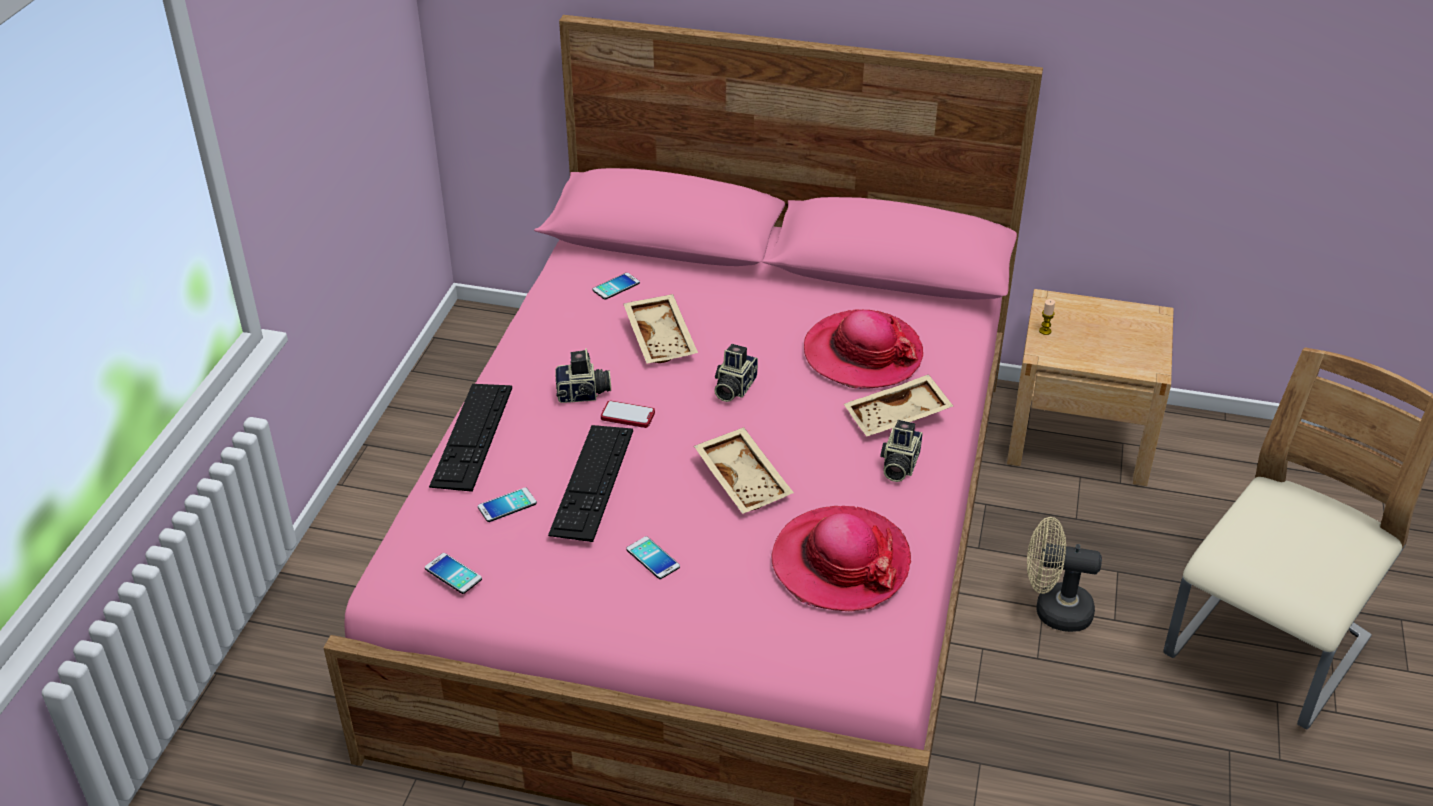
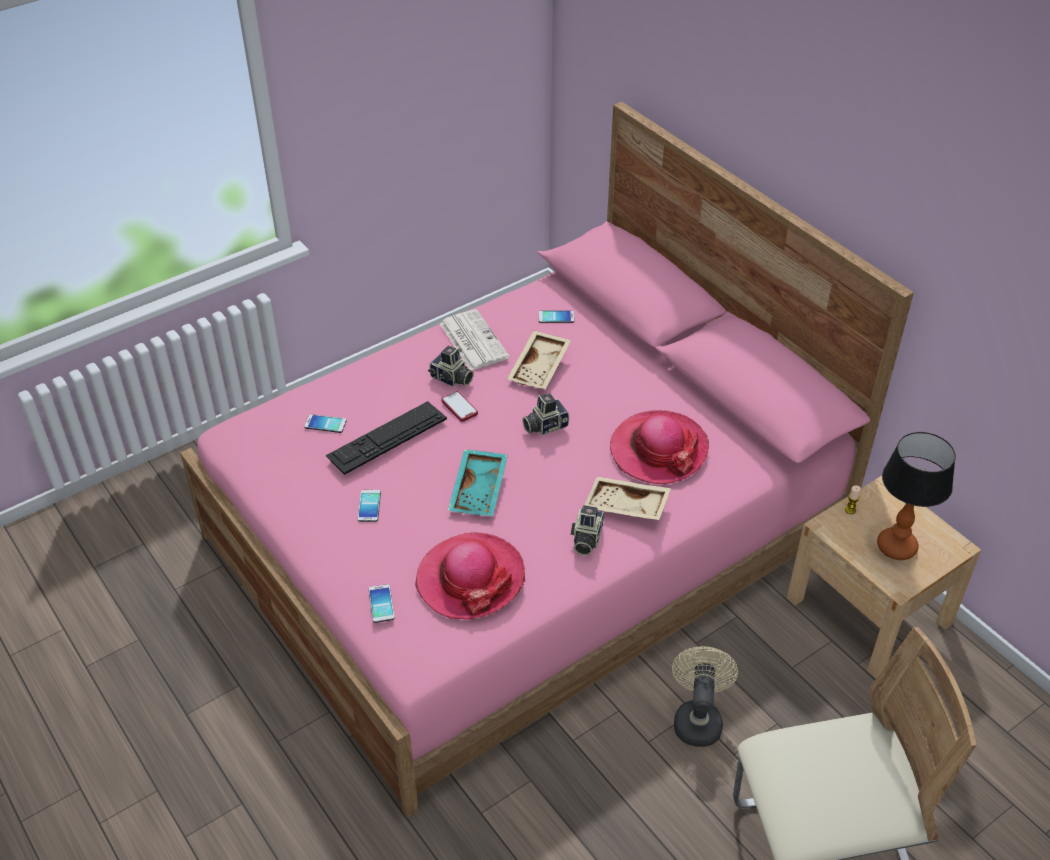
camera: 40 degrees right, 5 degrees up
(453, 574) = (257, 448): phone -> phone (381, 604)
(472, 436) = (361, 370): keyboard -> none
(558, 348) = (472, 340): none -> newspaper
(744, 480) = (480, 490): beige tray -> turquoise tray
(898, 465) = (585, 539): camera -> camera turned 45 degrees counterclockwise
(1053, 610) = (697, 718): beige fan -> beige fan turned 45 degrees clockwise
(1112, 339) = (896, 546): none -> table lamp

